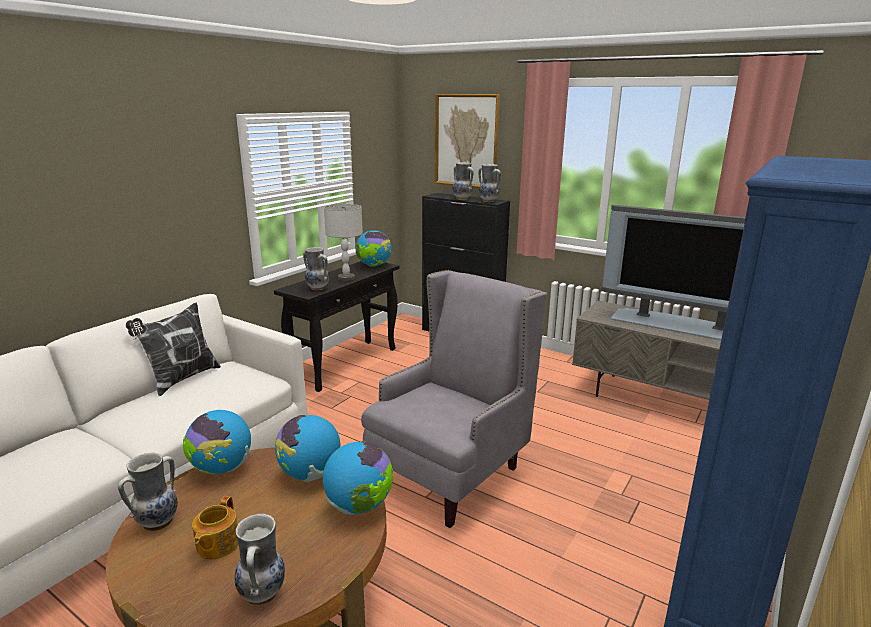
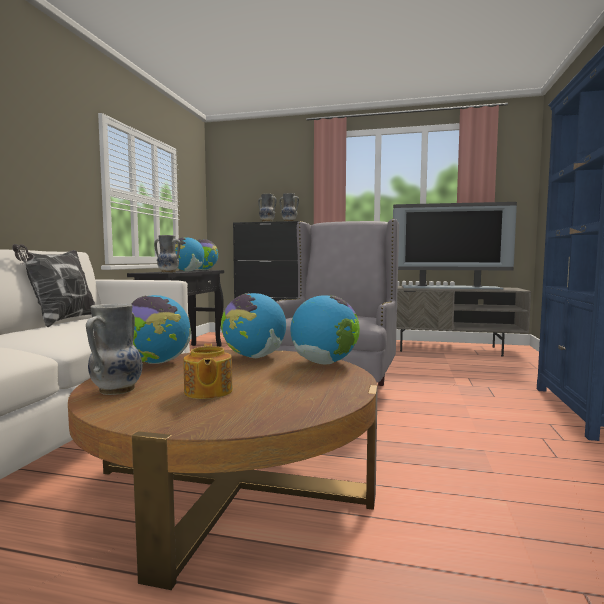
camera: 20 degrees left, 15 degrees down
(263, 593) = (299, 405): vase -> none
(346, 278) = (187, 271): grey table lamp -> globe
(466, 141) = (265, 182): picture -> none

